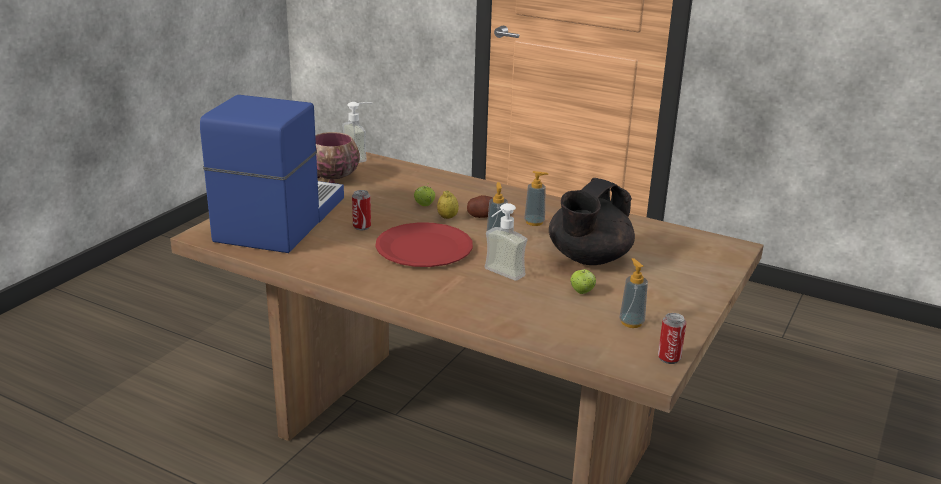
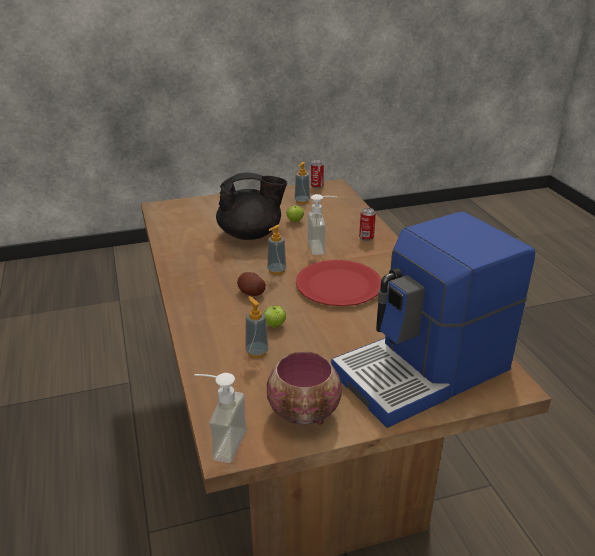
camera: 135 degrees left, 5 degrees up
(362, 227) = (358, 326): can -> can (366, 237)
(447, 217) = (278, 304): lemon -> none
(534, 222) = (227, 271): soap dispenser -> soap dispenser (257, 352)

